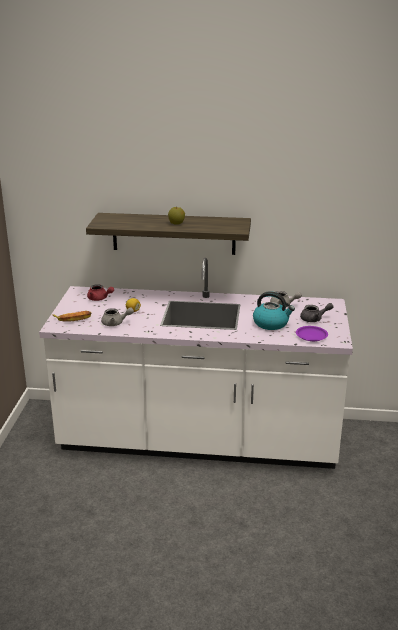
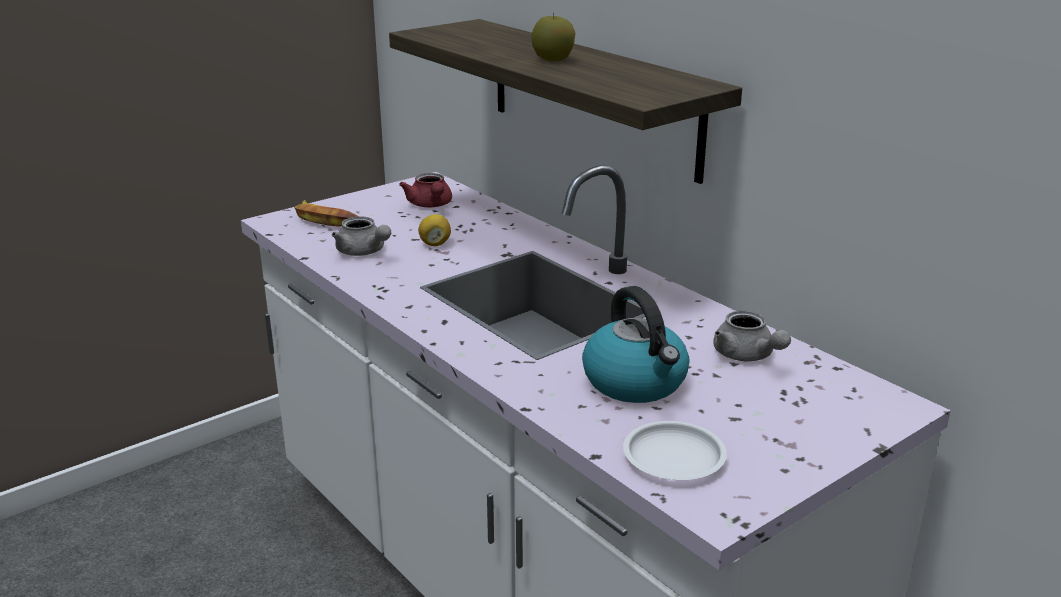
camera: 45 degrees right, 0 degrees up
(311, 336) = (673, 458): purple plate -> white plate
(314, 319) = (763, 422): grey teapot -> none

